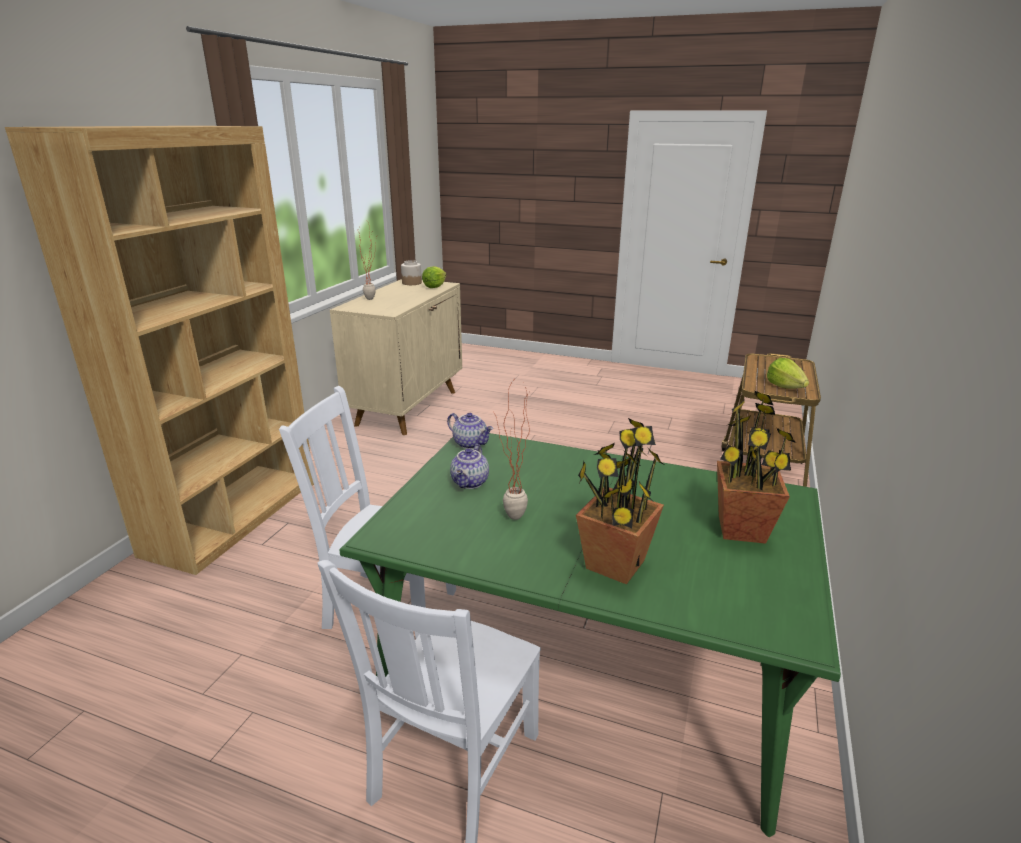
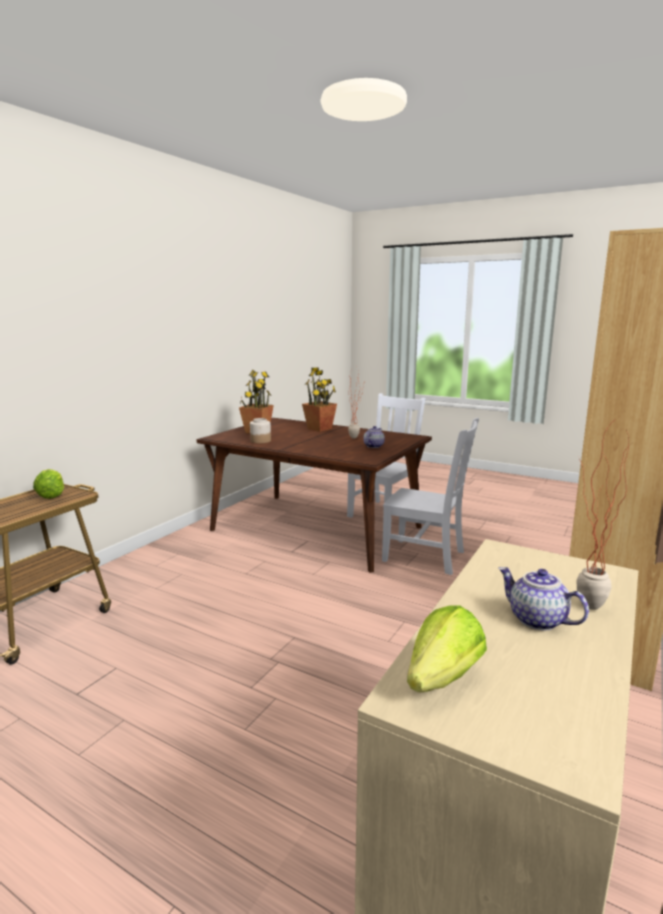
camera: 170 degrees left, 10 degrees down
(412, 283) = (540, 725): jar -> jar (260, 441)
(471, 443) = (371, 458): teapot -> teapot (536, 620)
(587, 669) = (314, 528): green dining table -> brown dining table

